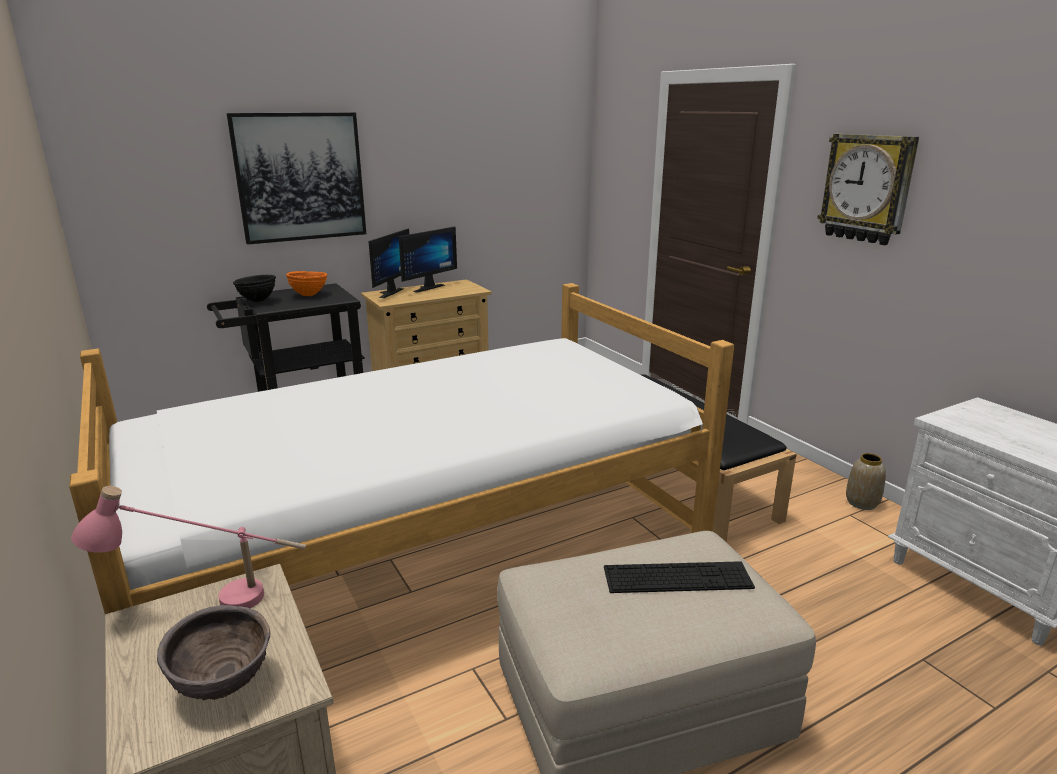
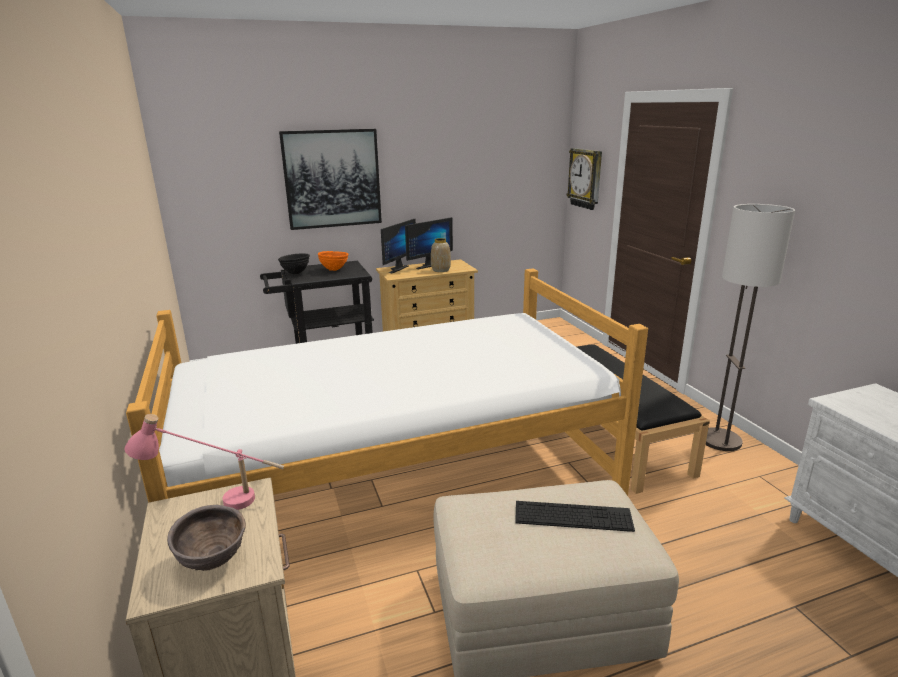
camera: 10 degrees right, 0 degrees up
(799, 478) = (720, 440): none -> floor lamp
(862, 503) = (773, 467): vase -> vase (441, 270)
(867, 188) = (788, 196): wall clock -> wall clock (586, 178)

